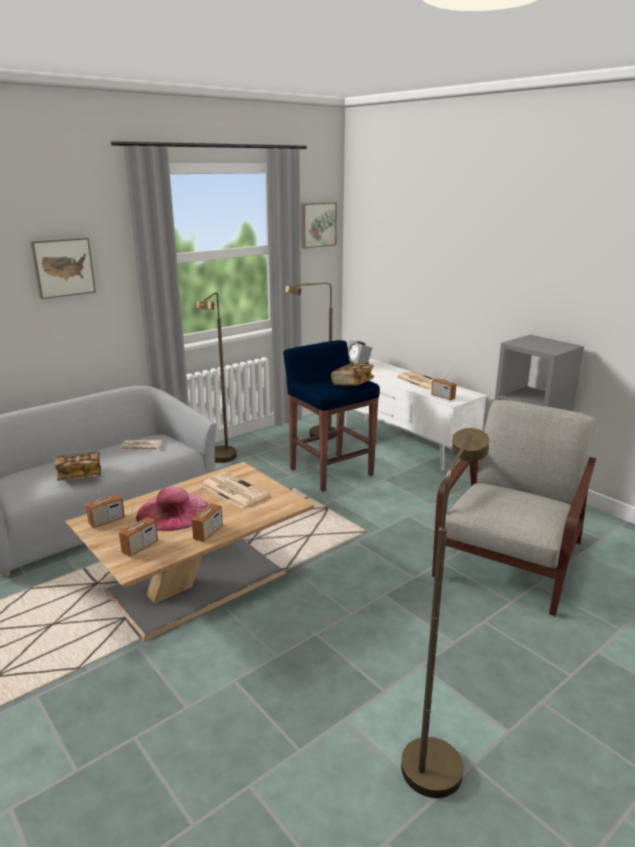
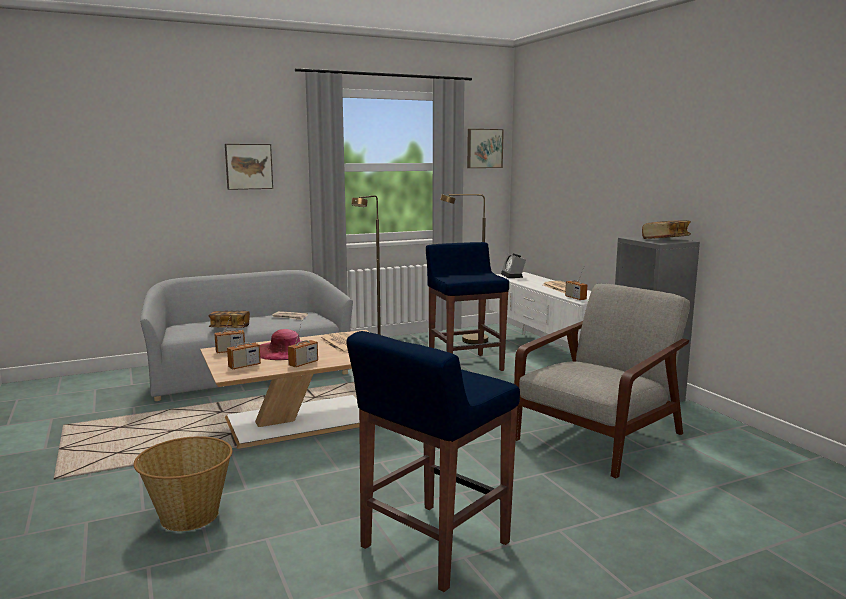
camera: 15 degrees right, 10 degrees down
(138, 767) = (189, 515): none -> basket
(352, 383) = (484, 277): book -> book (665, 240)
(434, 755) = (433, 546): brown floor lamp -> blue stool

